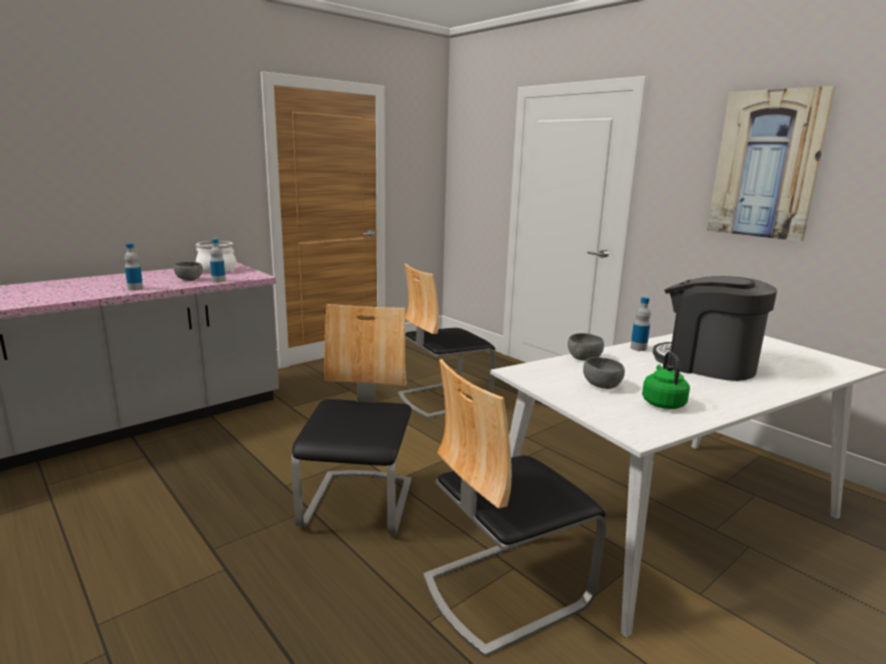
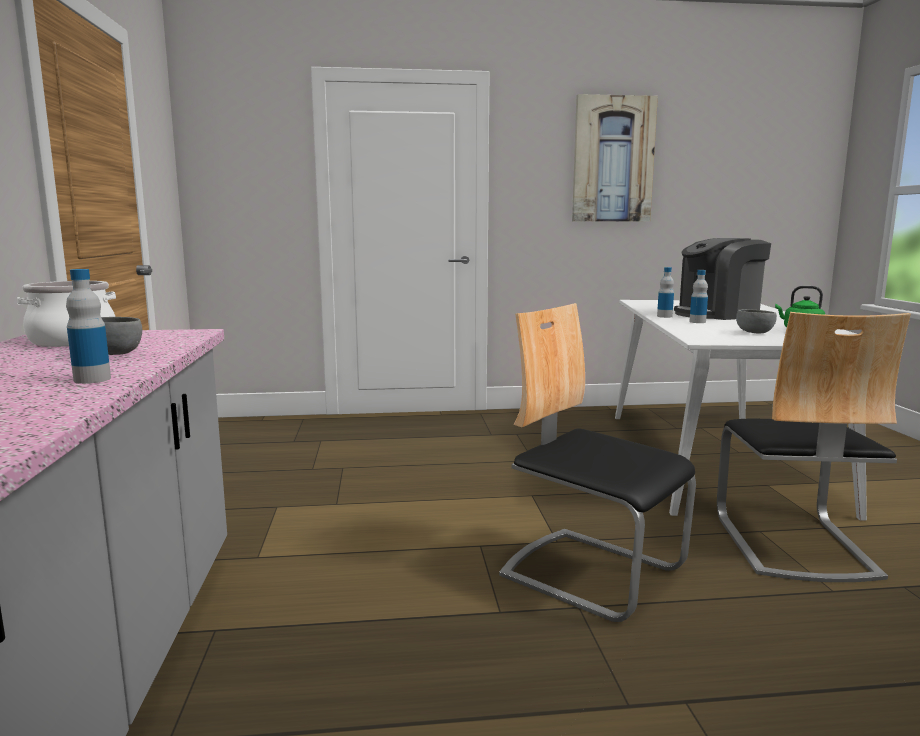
camera: 55 degrees left, 5 degrees down
(218, 281) = (174, 345): bottle -> bottle (697, 322)
(443, 398) = (391, 467): chair -> none
(584, 359) = (680, 326): grey bowl -> none

